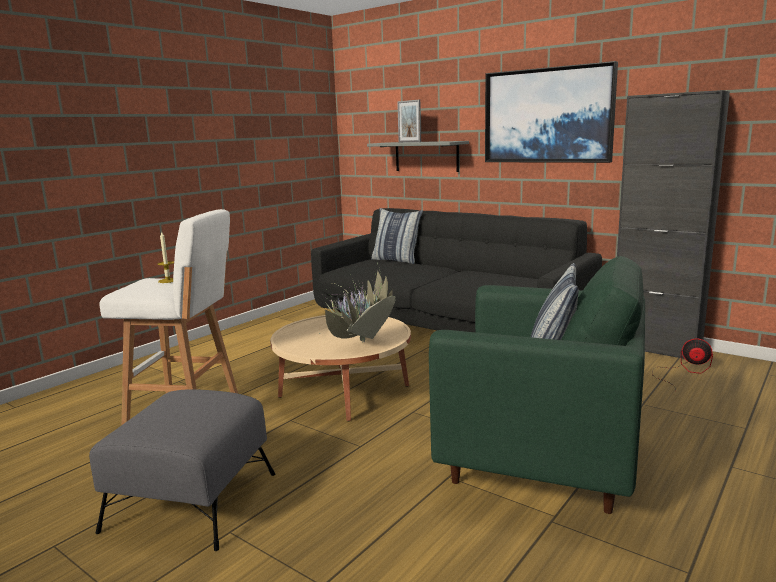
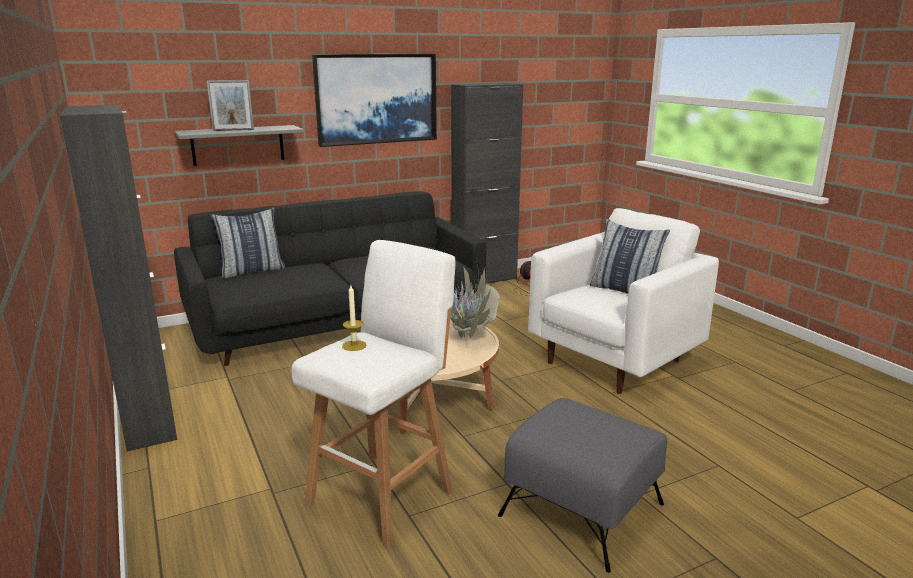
camera: 65 degrees left, 5 degrees up
(246, 329) = (149, 421): none -> black cabinet
(540, 464) = (614, 361): green armchair -> white armchair

